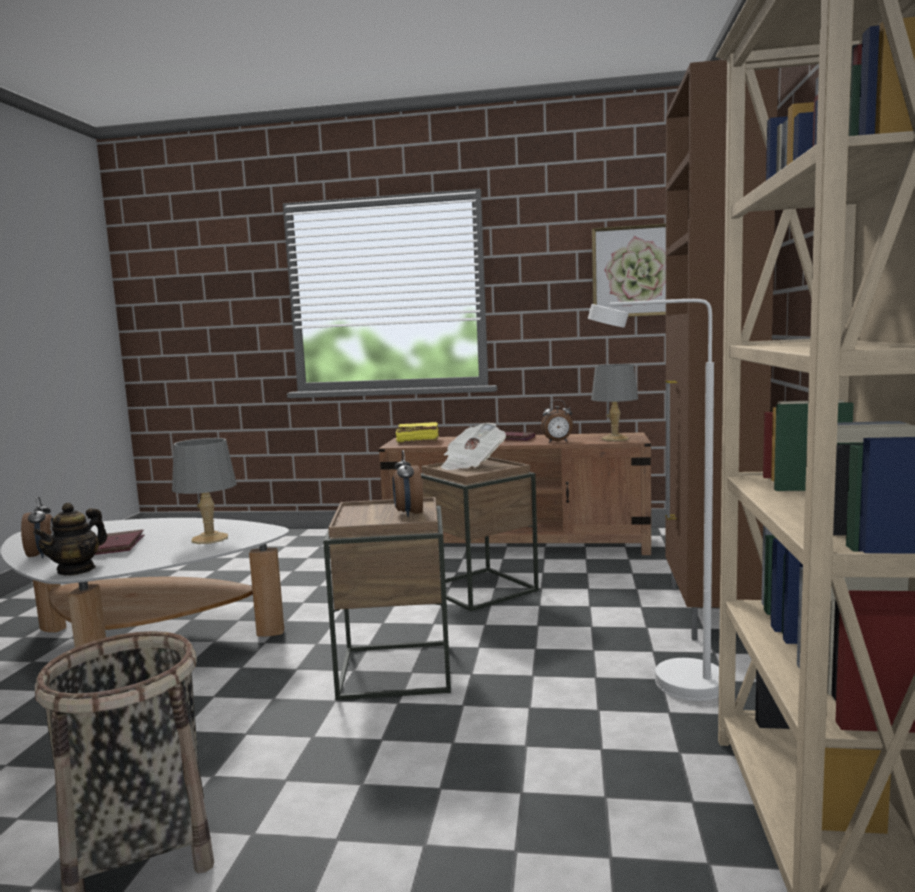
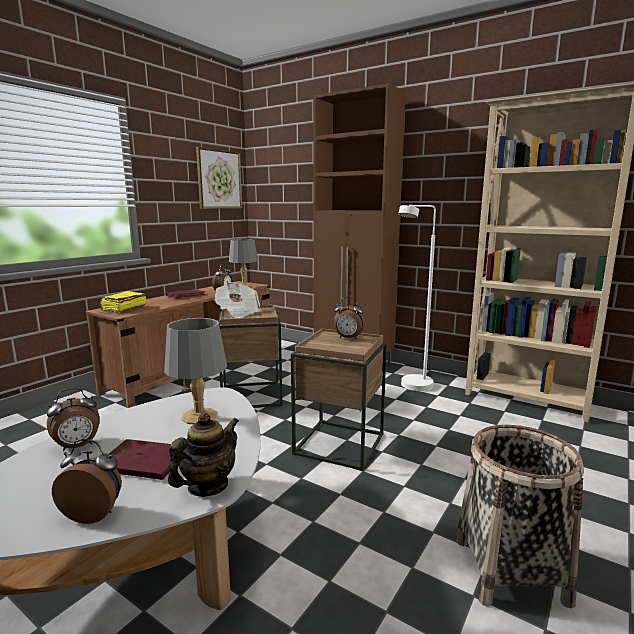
camera: 65 degrees left, 5 degrees up
(76, 570) = (207, 486): teapot -> teapot turned 105 degrees counterclockwise
(142, 527) = (77, 446): none -> alarm clock

